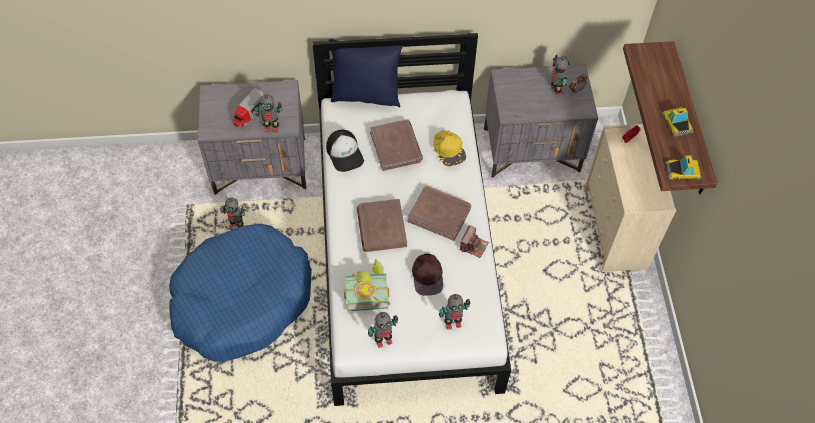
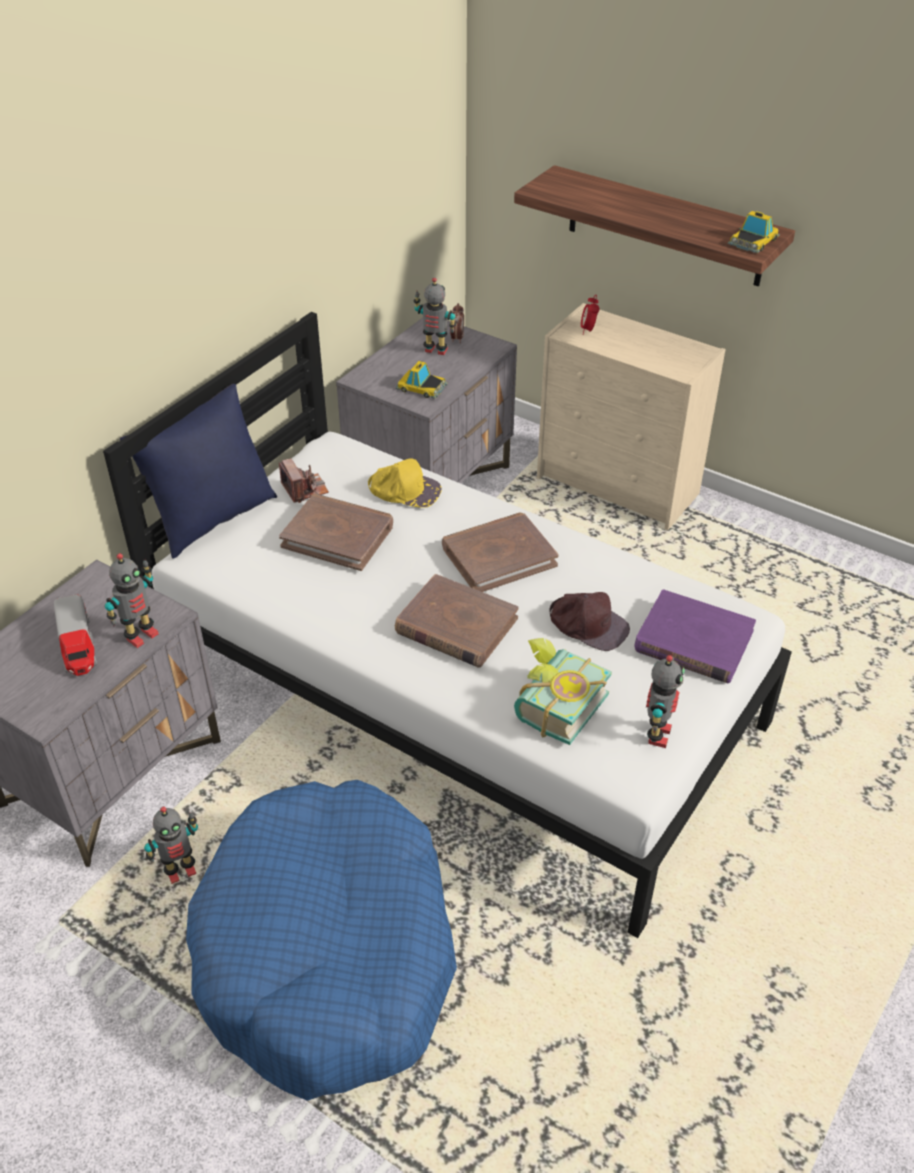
camera: 50 degrees left, 15 degrees down
(345, 153) = (282, 593): cap -> none
(452, 322) = (693, 641): toy robot -> purple book
(473, 245) = (584, 553): camera -> camera (304, 489)
(677, 123) = (677, 214): toy car -> toy car (421, 387)

